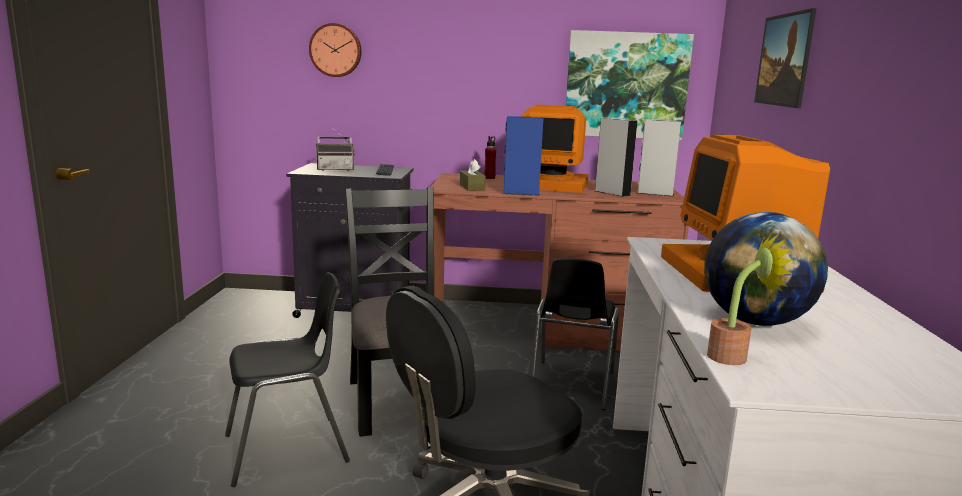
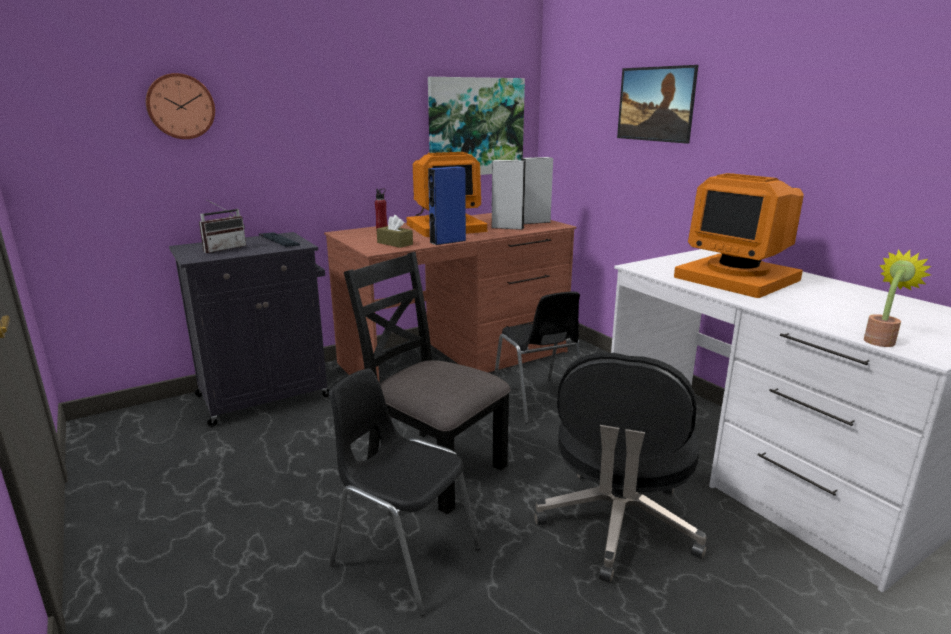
camera: 35 degrees left, 5 degrees up
(287, 449) = (404, 557): black chair -> black chair turned 90 degrees counterclockwise
(756, 321) = (828, 311): globe -> none

